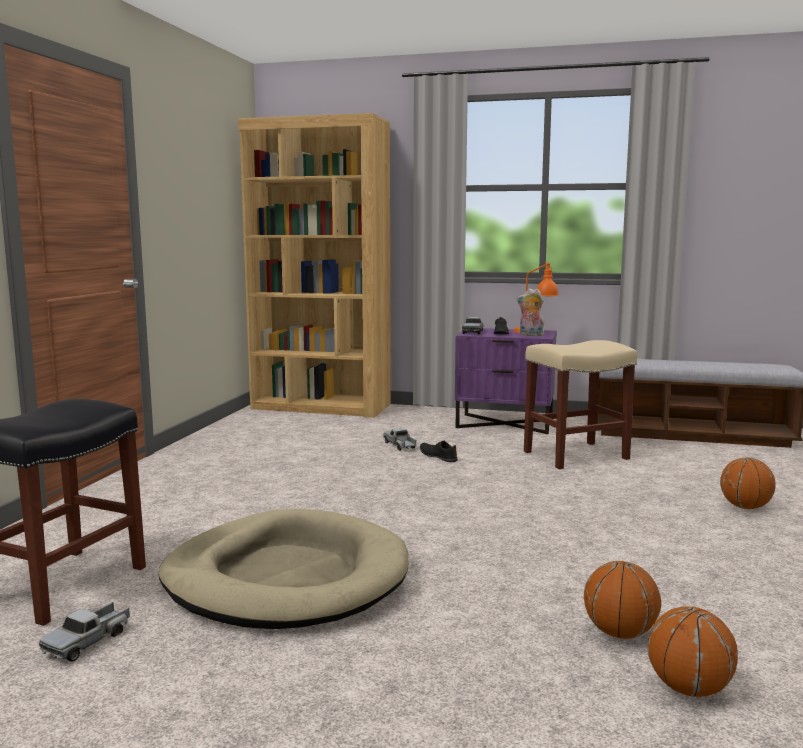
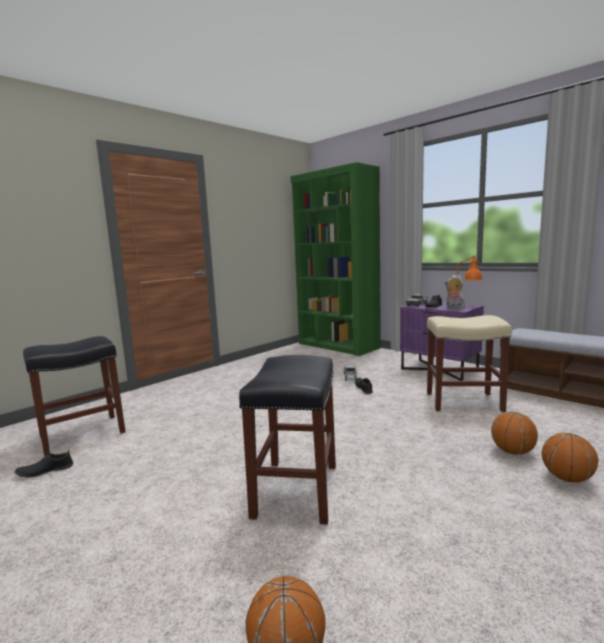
camera: 30 degrees right, 0 degrees up
(88, 641) = (45, 471): toy truck -> black shoe
(286, 578) = (172, 456): beige dog bed -> none
(321, 407) = (338, 346): brown bookcase -> green bookcase
(513, 574) = (297, 491): none -> black stool
(619, 633) = (304, 572): basketball -> basketball (512, 452)

